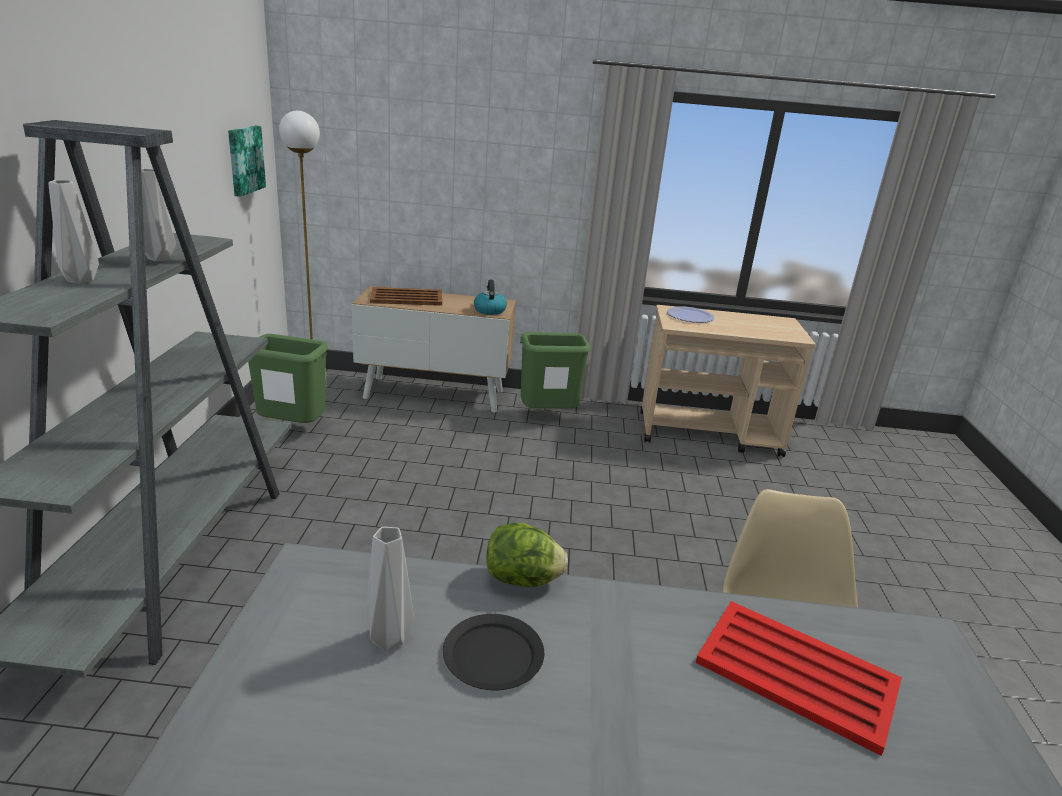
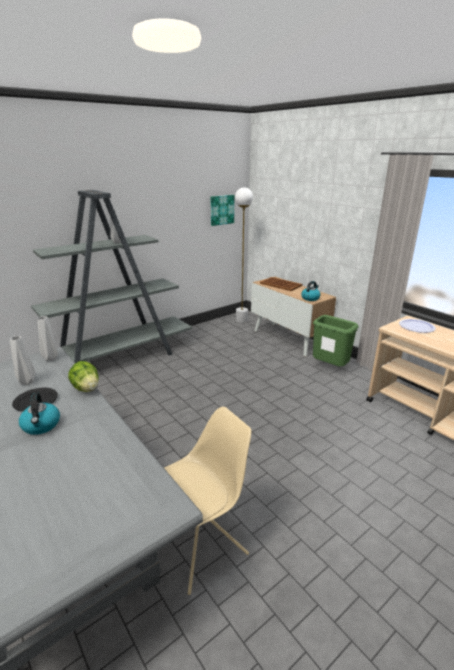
camera: 50 degrees right, 0 degrees up
(81, 280) = (81, 245): grey vase -> grey vase (51, 358)
(291, 429) = (210, 333): green trash can -> none
(598, 678) = (41, 425): none -> kettle
(798, 674) = (90, 472): red tray -> none

